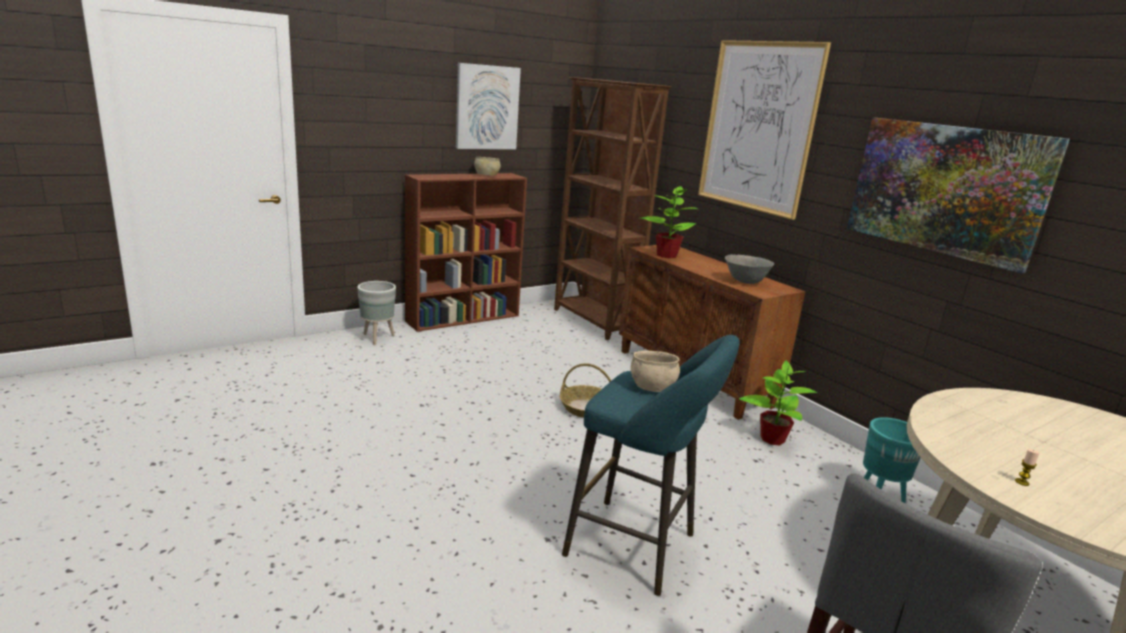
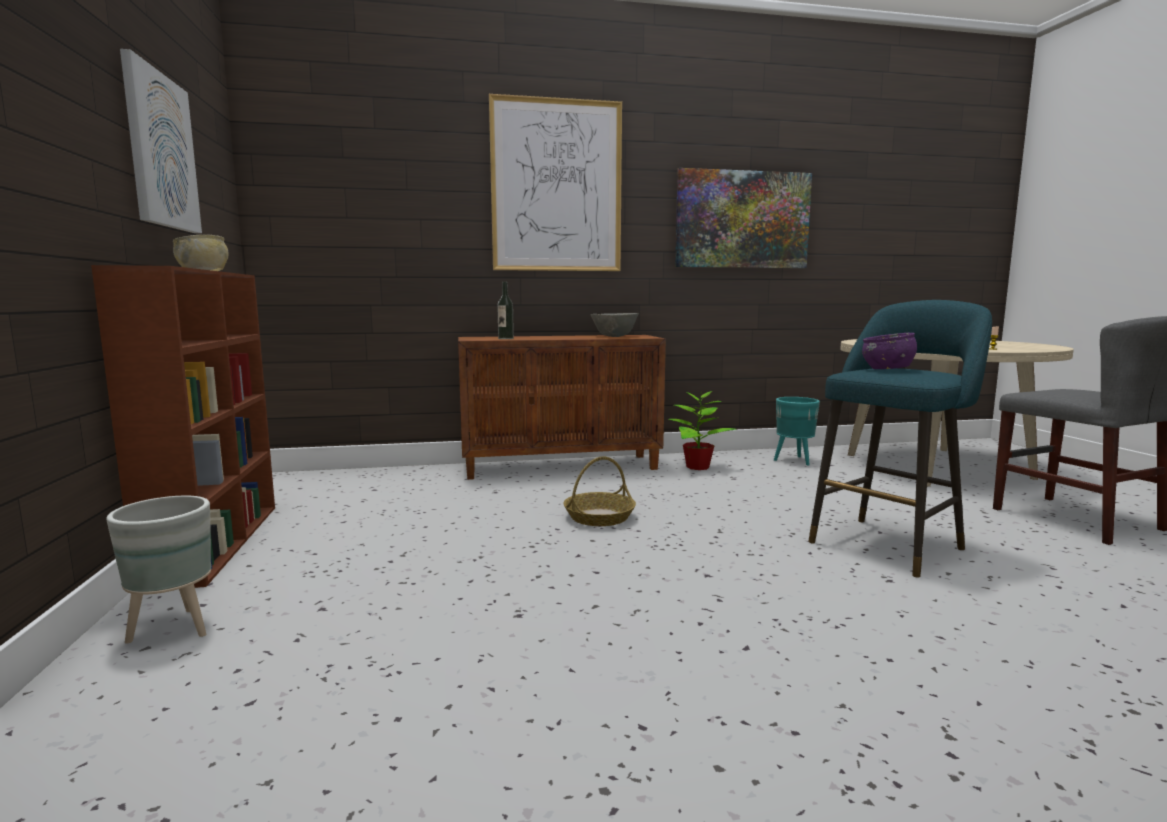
camera: 65 degrees left, 10 degrees down
(593, 322) = (365, 476): brown bookcase -> none
(652, 387) = (887, 369): beige bowl -> purple bowl
(666, 255) = (505, 338): potted plant -> bottle

